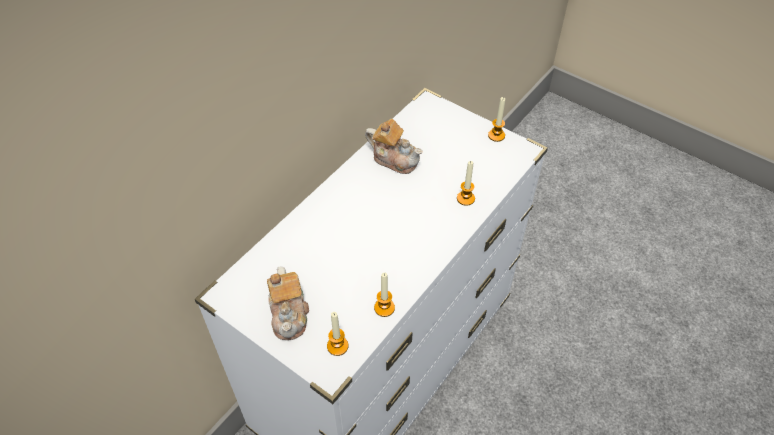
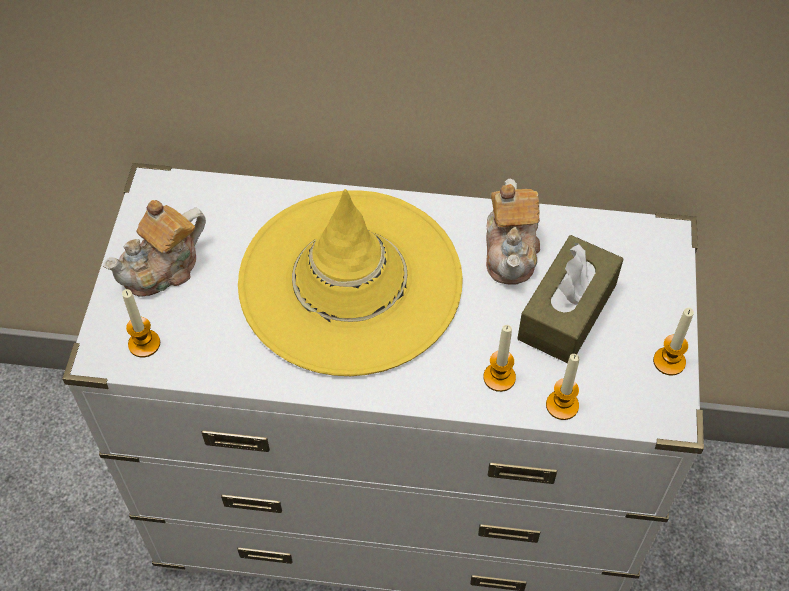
camera: 60 degrees right, 5 degrees up
(365, 231) = (350, 282): none -> yellow hat
(384, 308) = (233, 367): candle -> candle (562, 405)
(445, 156) = (567, 312): none -> brown tissue box

